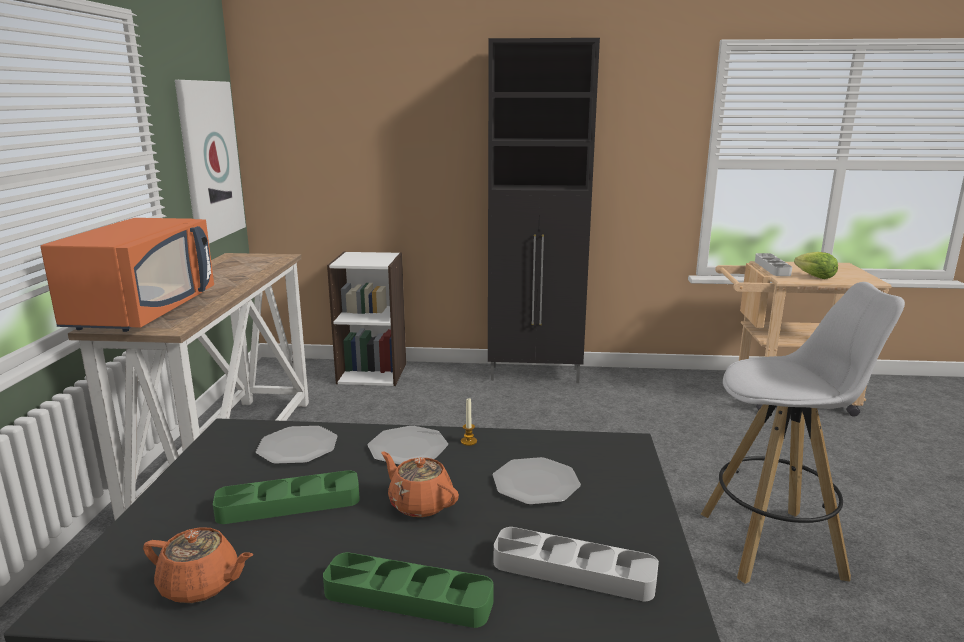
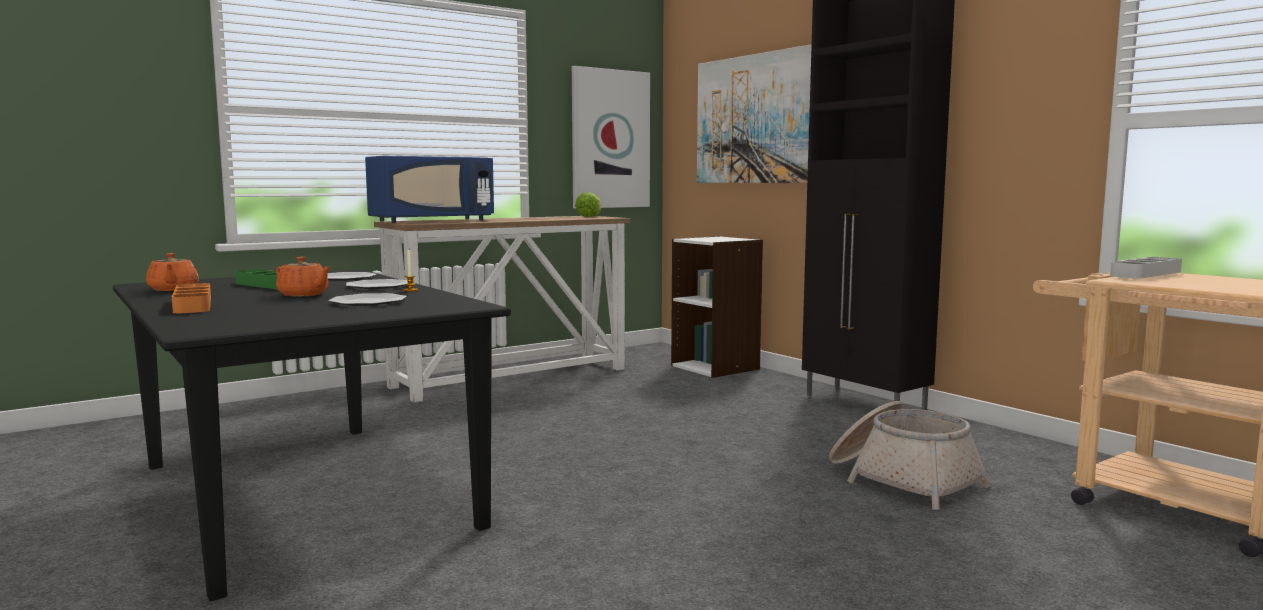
camera: 50 degrees right, 10 degrees down
(144, 311) = (432, 220): orange microwave -> blue microwave
(378, 140) = (756, 119): none -> picture
(408, 597) = (193, 304): green tray -> orange tray
(419, 503) = (304, 295): orange teapot -> orange teapot turned 120 degrees clockwise
(573, 571) = (256, 316): grey tray -> none
(683, 434) = (902, 480): none -> basket
(773, 544) = (752, 561): white stool -> none
(815, 277) = (1180, 284): lettuce -> lettuce (589, 216)

